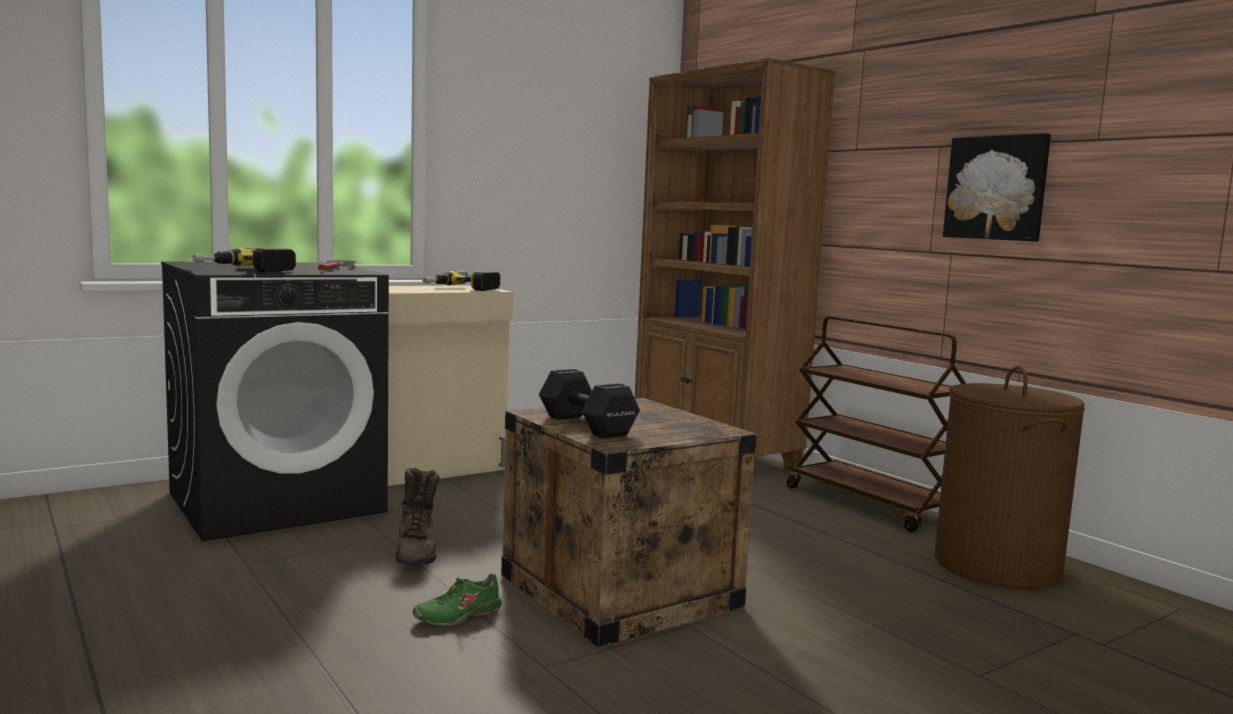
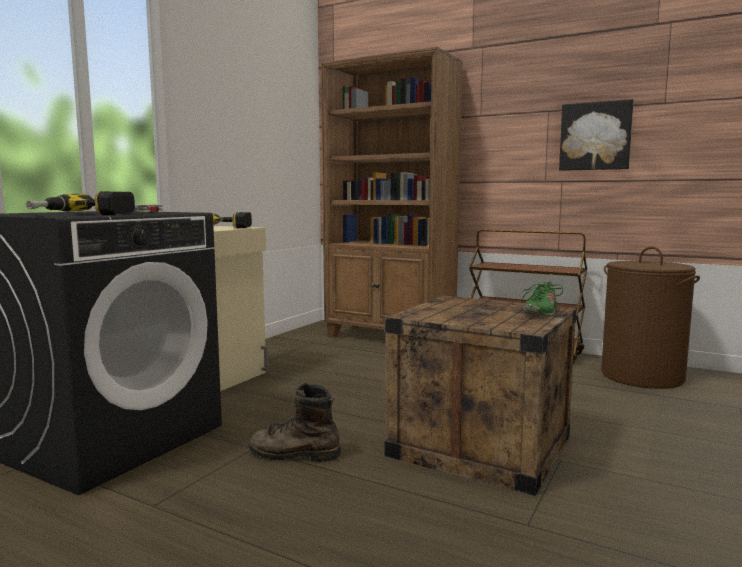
camera: 25 degrees left, 0 degrees up
(416, 552) = (294, 454): brown boot -> brown boot turned 135 degrees clockwise
(458, 615) = (404, 500): green shoe -> green shoe (540, 312)
(587, 426) = (472, 319): black dumbbell -> none

